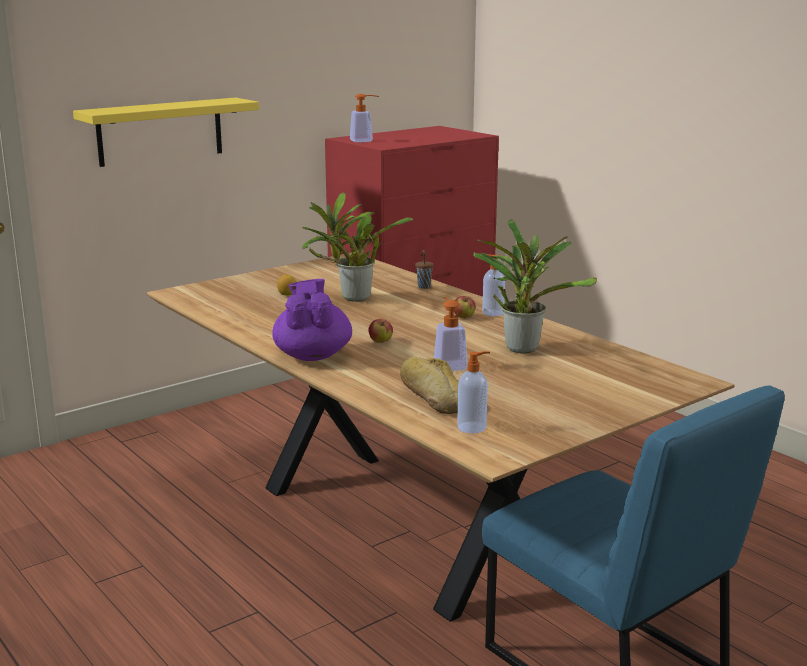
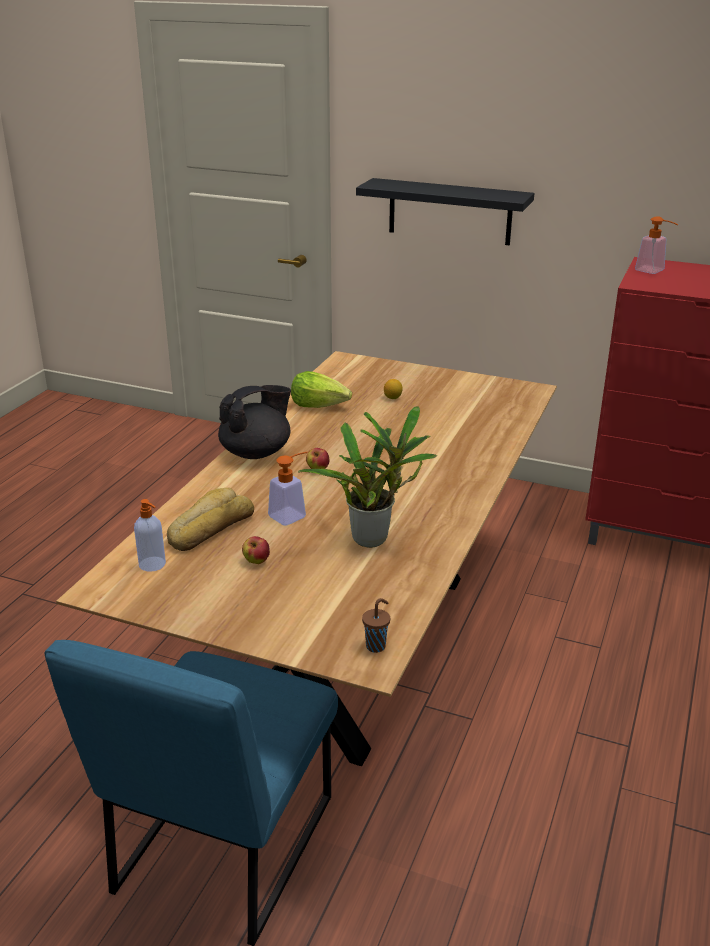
camera: 60 degrees right, 10 degrees up
(160, 131) = (449, 212): yellow shelf -> black shelf
(255, 318) = (319, 405): none -> lettuce
(312, 355) = (257, 452): purple teapot -> black teapot
(351, 298) = (416, 425): potted plant -> none
(424, 287) = (494, 445): brown cup -> brown cup (376, 646)
(463, 317) = (428, 488): apple -> apple (256, 561)
(492, 313) = (459, 498): soap dispenser -> none

